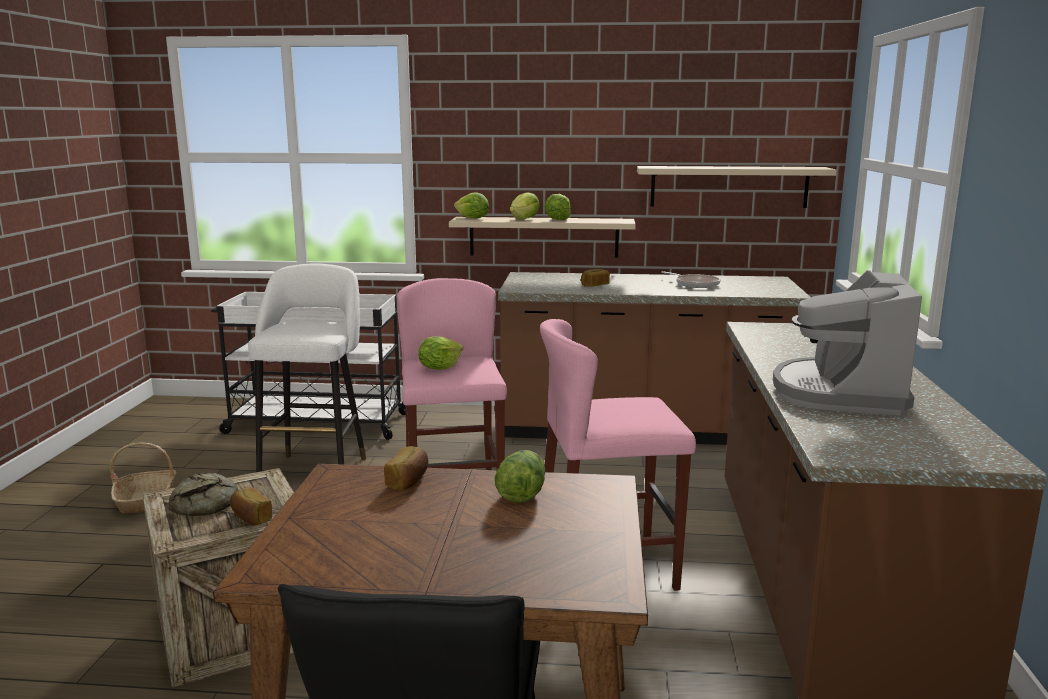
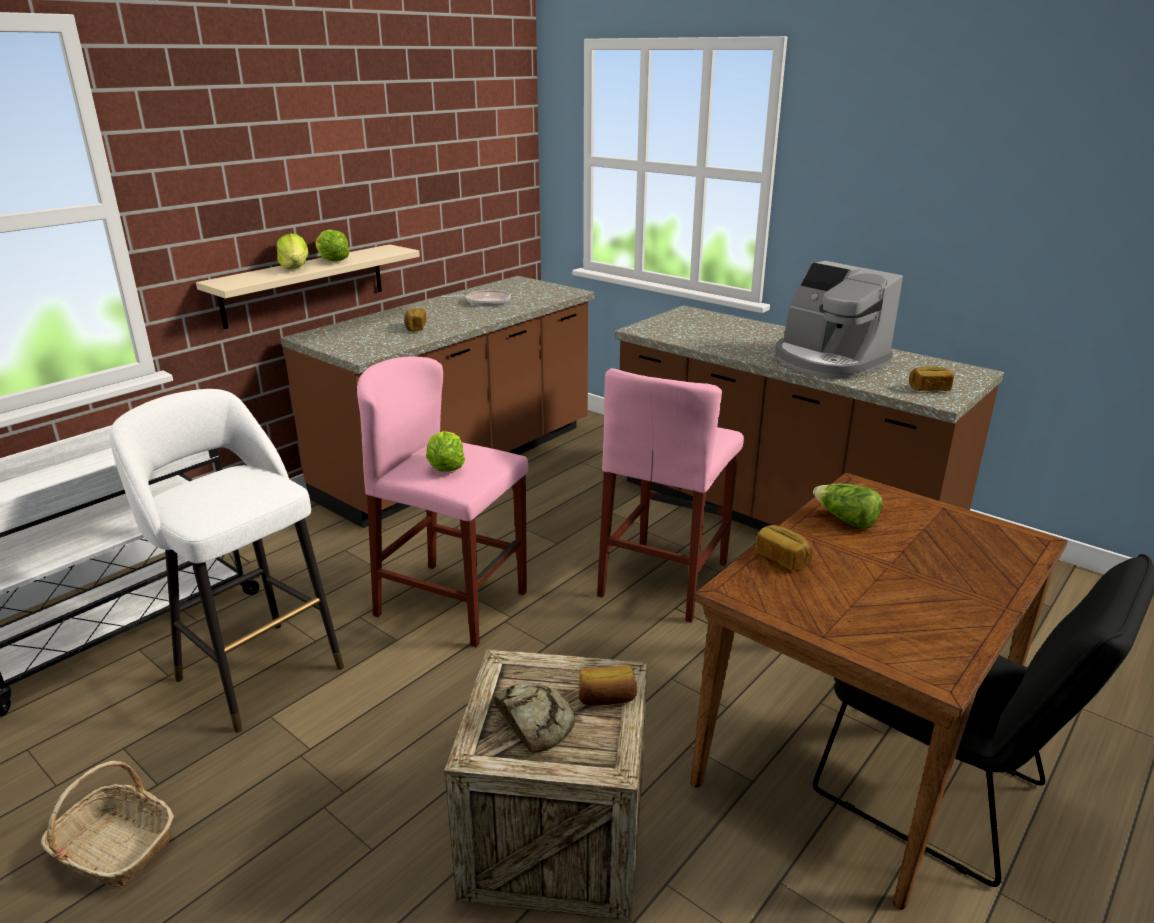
camera: 55 degrees left, 10 degrees up
(472, 218) = (233, 280): lettuce -> none
(729, 186) = (463, 194): beige shelf -> none
(864, 444) = (929, 389): none -> bread

